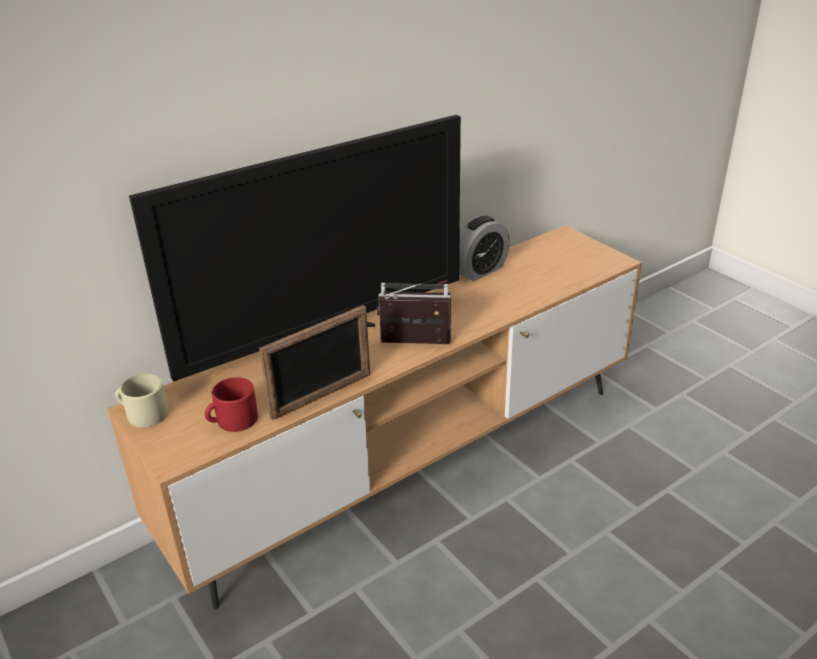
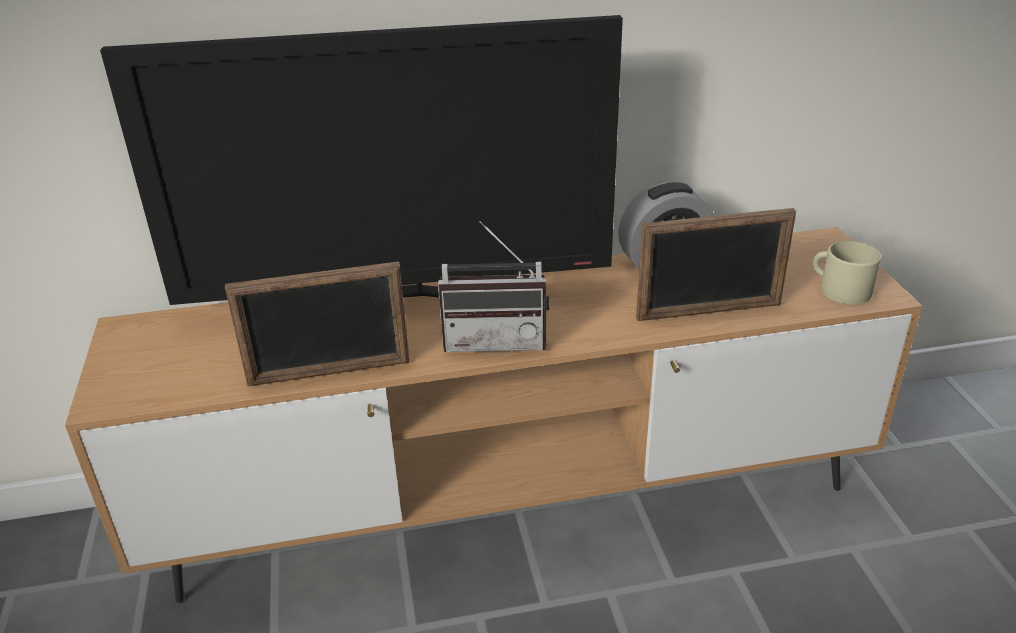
camera: 25 degrees right, 0 degrees up
(143, 413) = (125, 335): beige mug -> beige mug (839, 289)
(232, 420) = (205, 373): red mug -> none
(414, 345) = (496, 339): radio -> radio turned 150 degrees clockwise
(529, 295) = (709, 312): none -> picture frame

